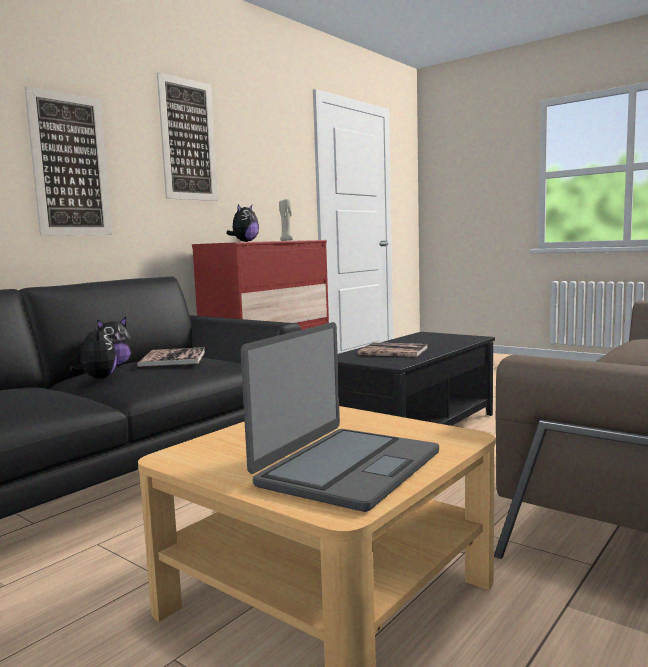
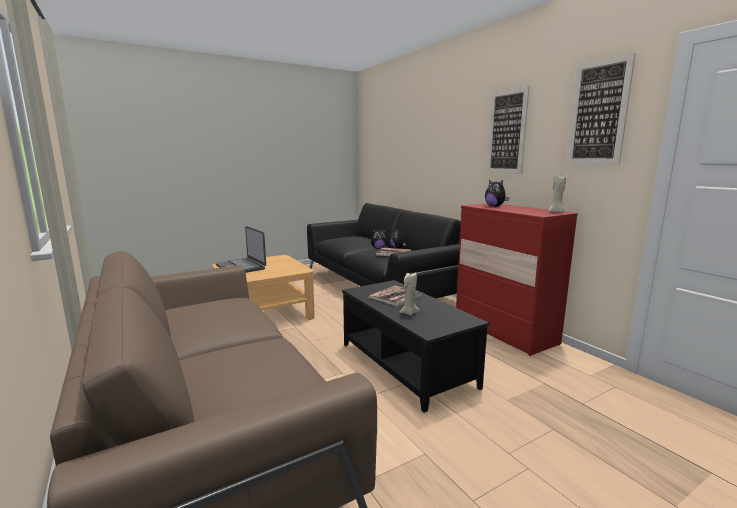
camera: 110 degrees right, 5 degrees up
(70, 165) = (446, 156): picture -> picture (598, 113)
(440, 344) = (409, 313): none -> beige candle

